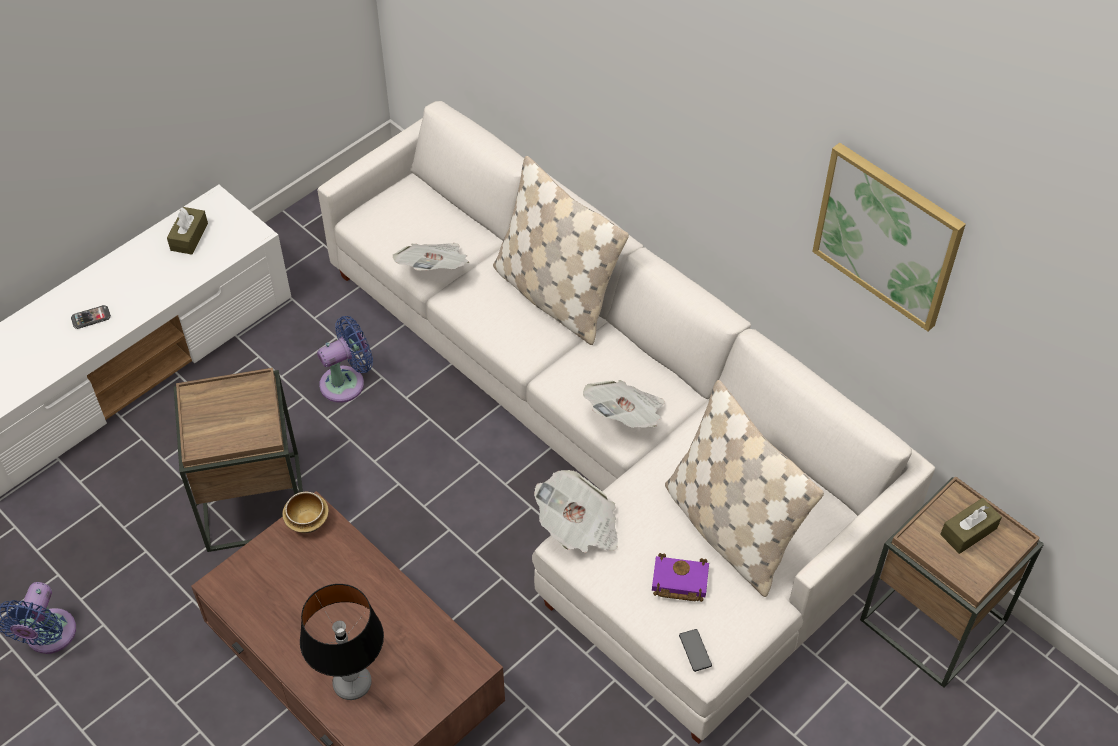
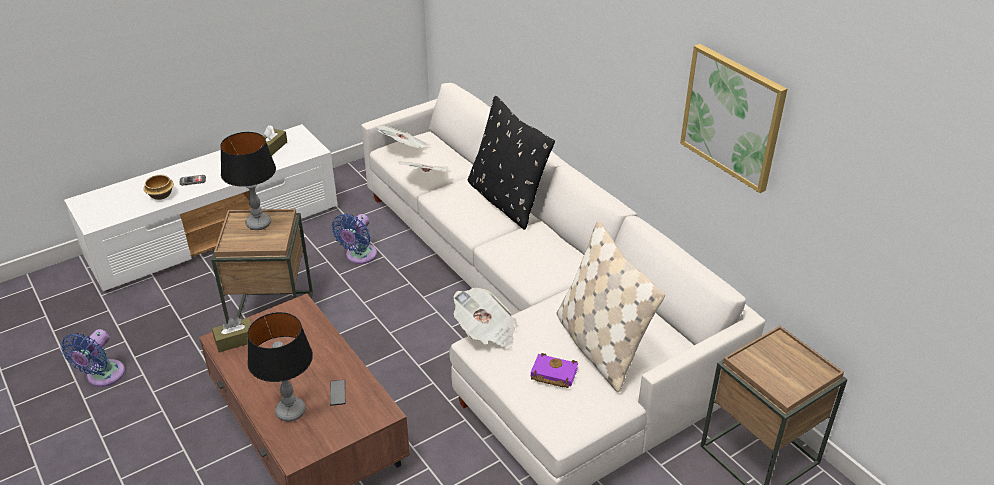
camera: 10 degrees right, 15 degrees down
(228, 401) = (259, 223): none -> table lamp
(308, 521) = (295, 309): bowl -> bowl (161, 195)
(347, 382) = (359, 256): blue fan -> blue fan turned 135 degrees clockwise
(555, 296) = (506, 201): beige pillow -> black pillow
(626, 416) = (538, 271): newspaper -> newspaper (404, 149)
(695, 650) = (555, 421): phone -> phone (337, 393)
(968, 531) = (785, 362): brown tissue box -> brown tissue box (235, 341)

